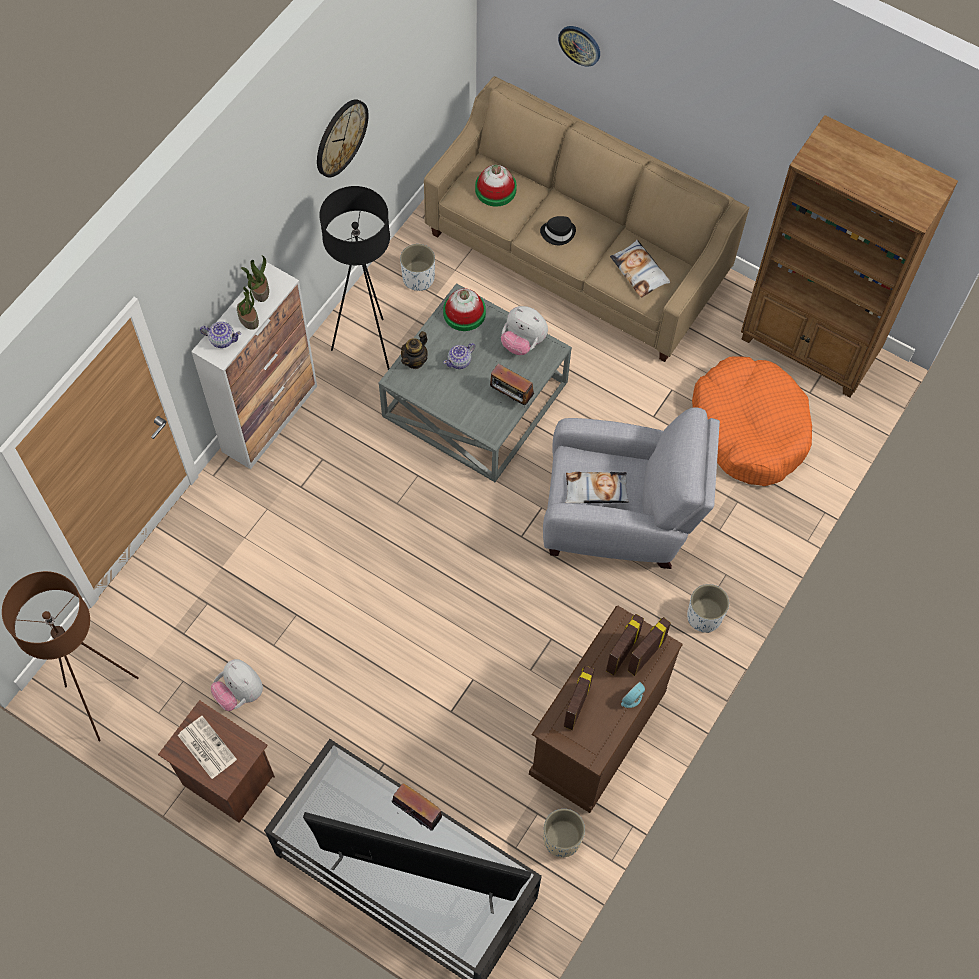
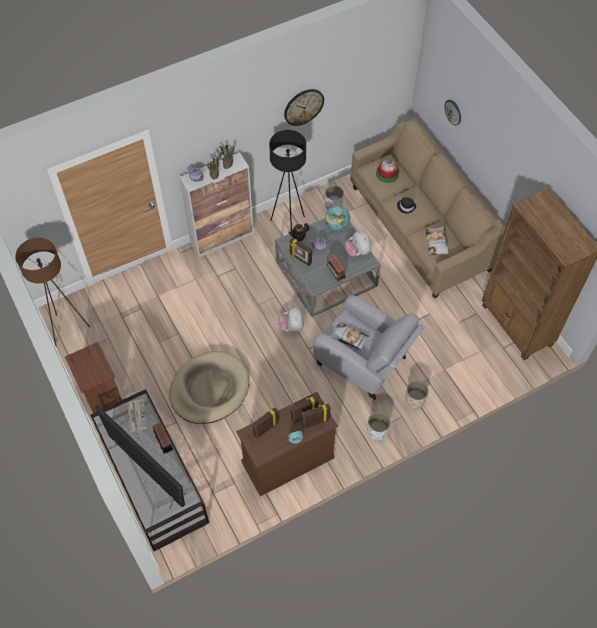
camera: 30 degrees right, 5 degrees down
(206, 747) = (87, 364): newspaper -> newspaper (136, 415)
(240, 693) = (130, 356): plush toy -> plush toy (291, 327)
(405, 682) = (209, 389): none -> beige dog bed
(440, 396) = (300, 259): none -> picture frame
(464, 312) = (337, 225): hat -> globe
(562, 839) = (238, 501): beige planter -> beige planter (415, 400)
(749, 428) = (459, 351): orange dog bed -> none

